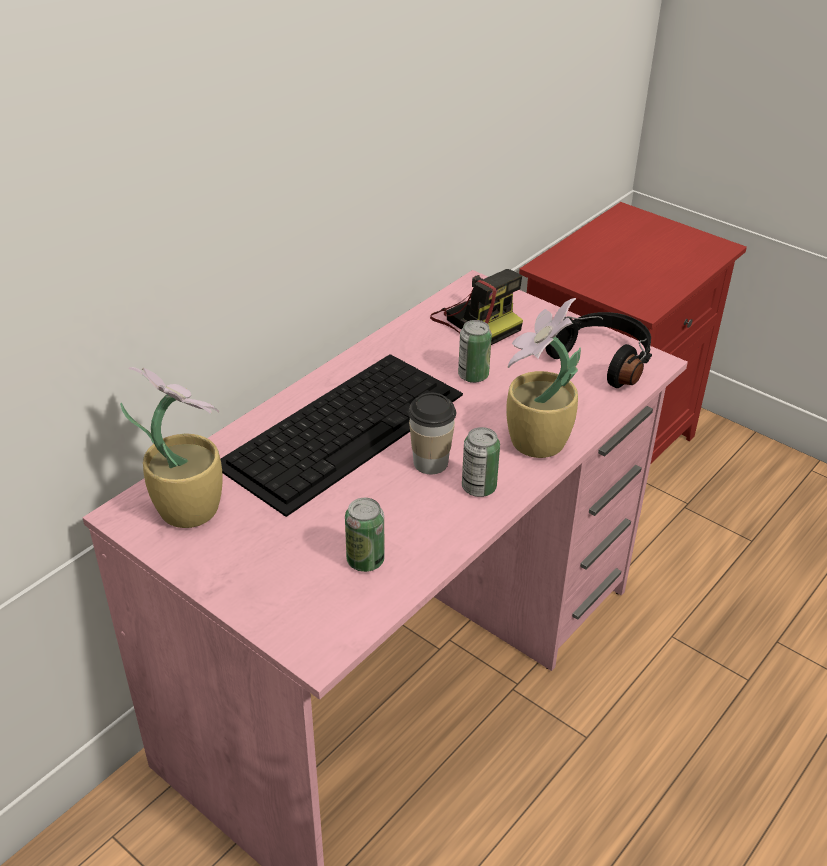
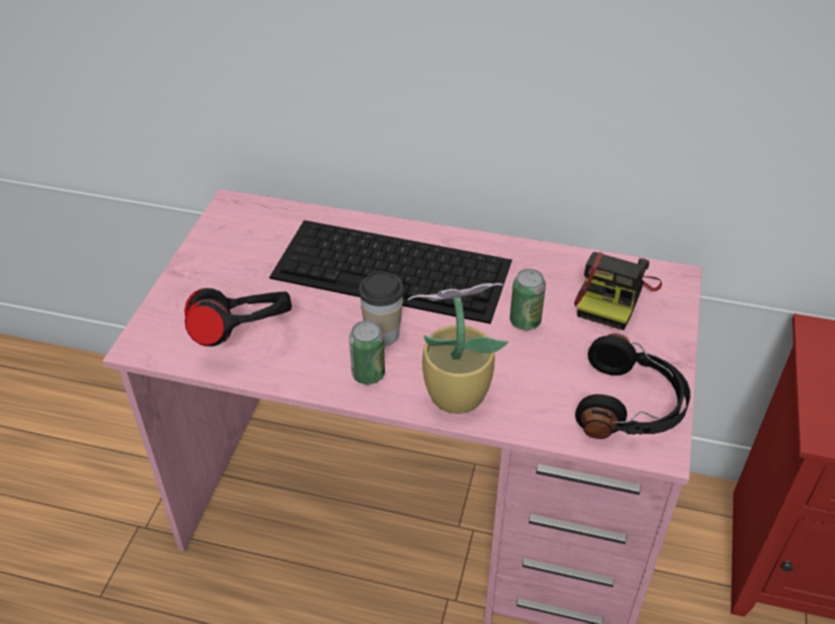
camera: 65 degrees right, 5 degrees up
(188, 507) = (253, 229): potted plant -> none
(365, 560) = (243, 337): can -> black headphones

